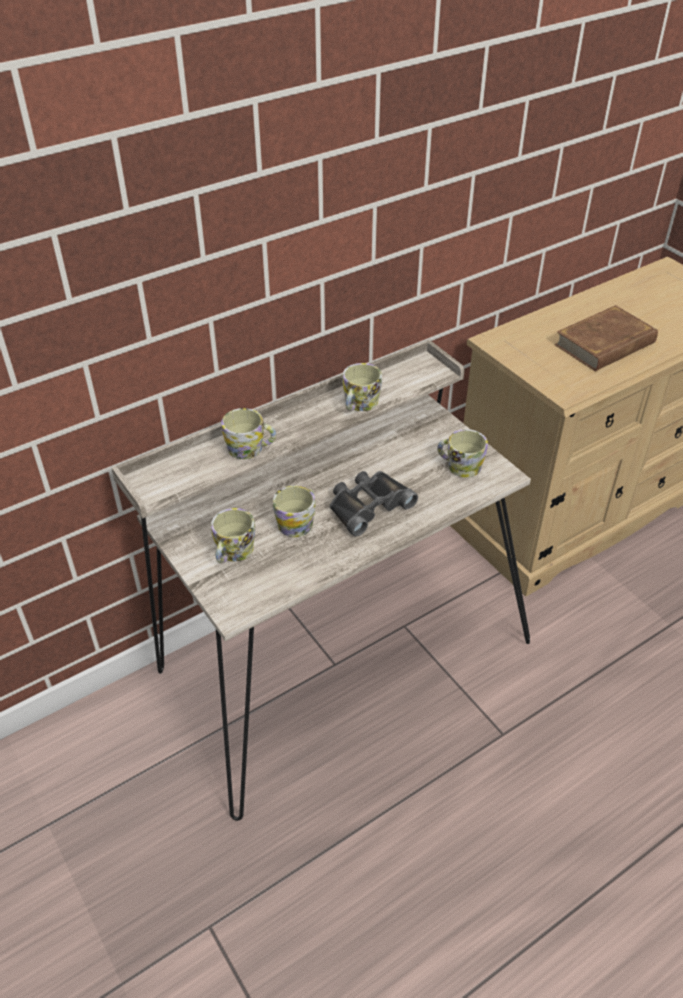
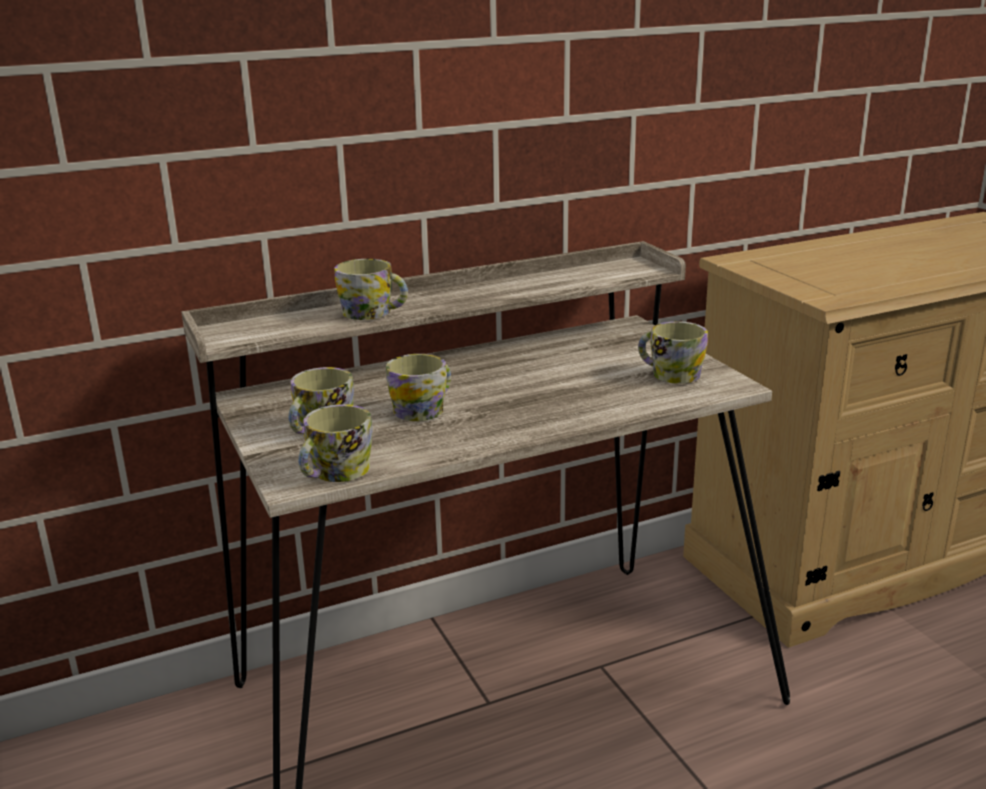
camera: 10 degrees right, 20 degrees down
(359, 404) = (534, 288): mug -> mug (335, 473)
(368, 505) = (528, 401): black binoculars -> none
(605, 344) = (891, 266): brown book -> none

